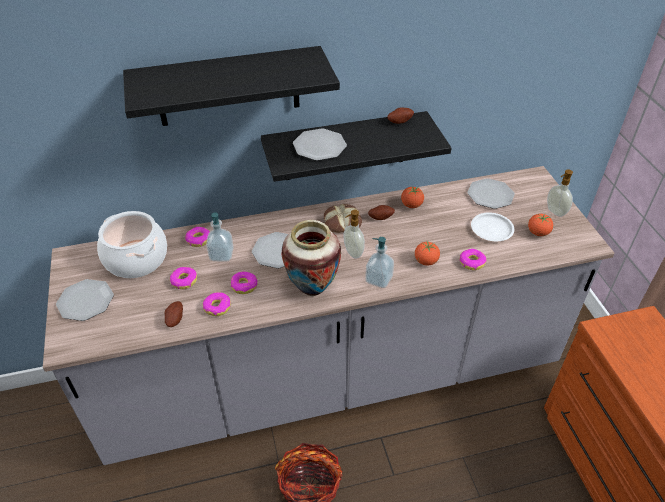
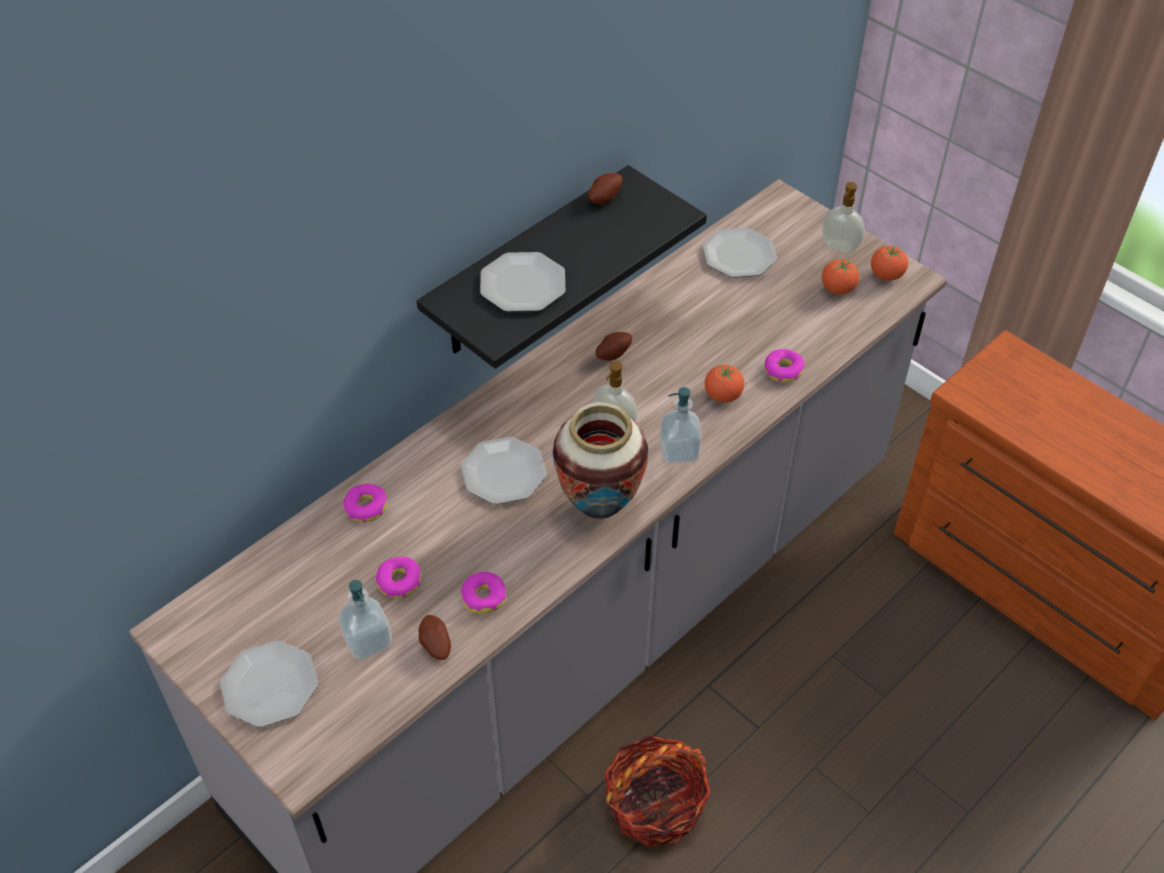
camera: 30 degrees left, 5 degrees up
(136, 259) = (291, 583): cooking pot -> none
(221, 255) = (423, 515): soap dispenser -> soap dispenser (368, 641)
(228, 87) = (370, 246): black shelf -> none
(244, 286) = (497, 547): donut -> none
(342, 222) = (563, 385): bread -> none
(411, 205) = (642, 316): tomato -> tomato (886, 275)
(492, 230) = (776, 309): white plate -> none

